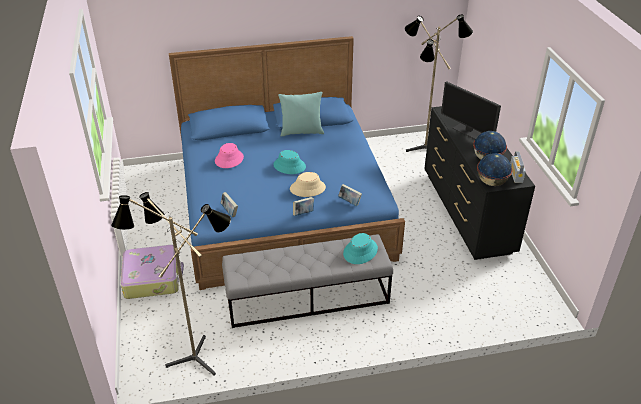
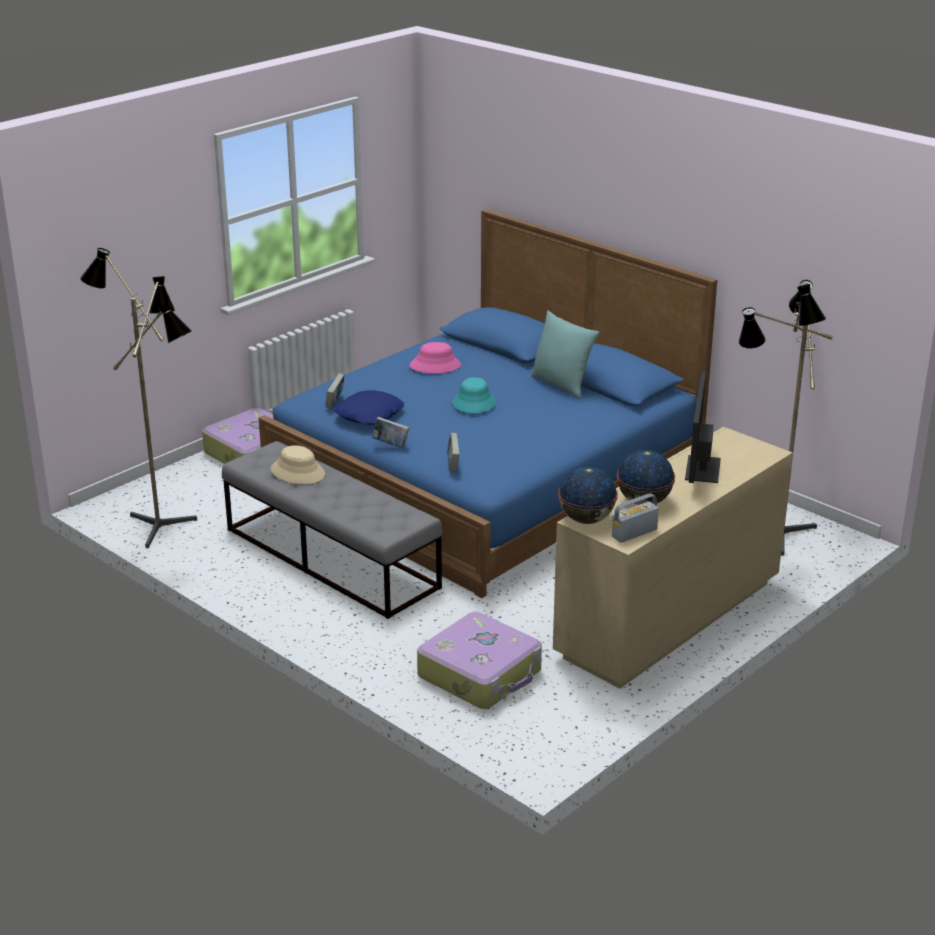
camera: 55 degrees right, 10 degrees down
(260, 205) = (370, 414): none -> blue pillow
(307, 188) = (443, 429): beige hat -> beige hat (298, 472)
(360, 251) = (385, 517): turquoise hat -> none
(467, 213) = (667, 620): black dresser -> beige dresser
(467, 293) = (481, 674): none -> suitcase

